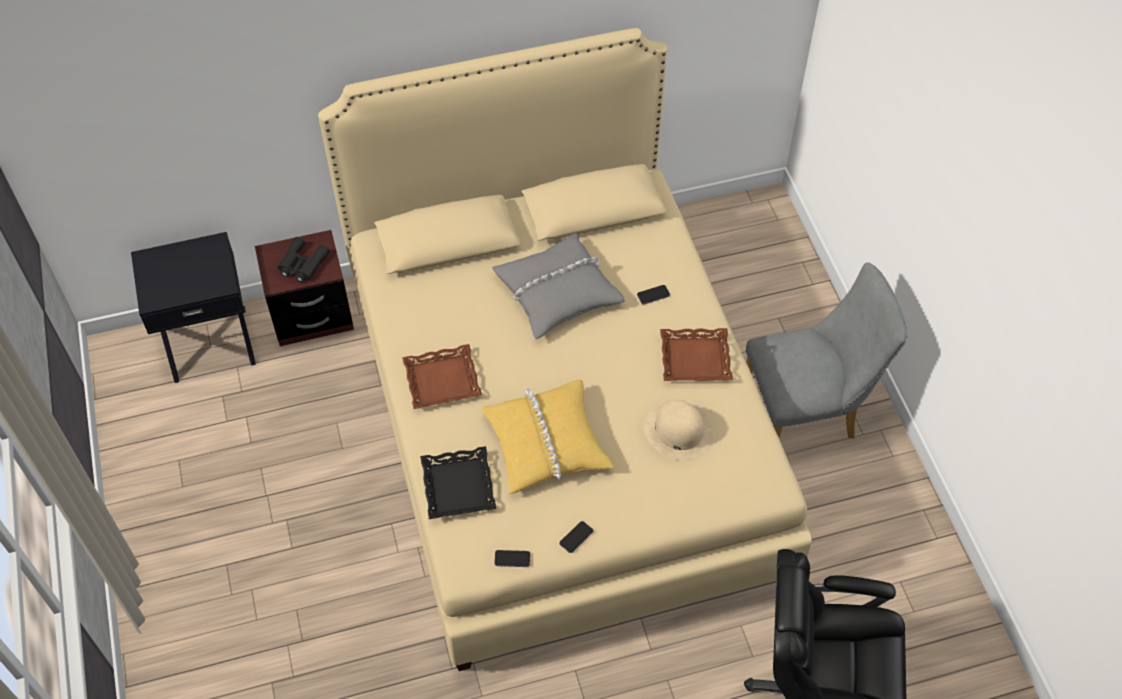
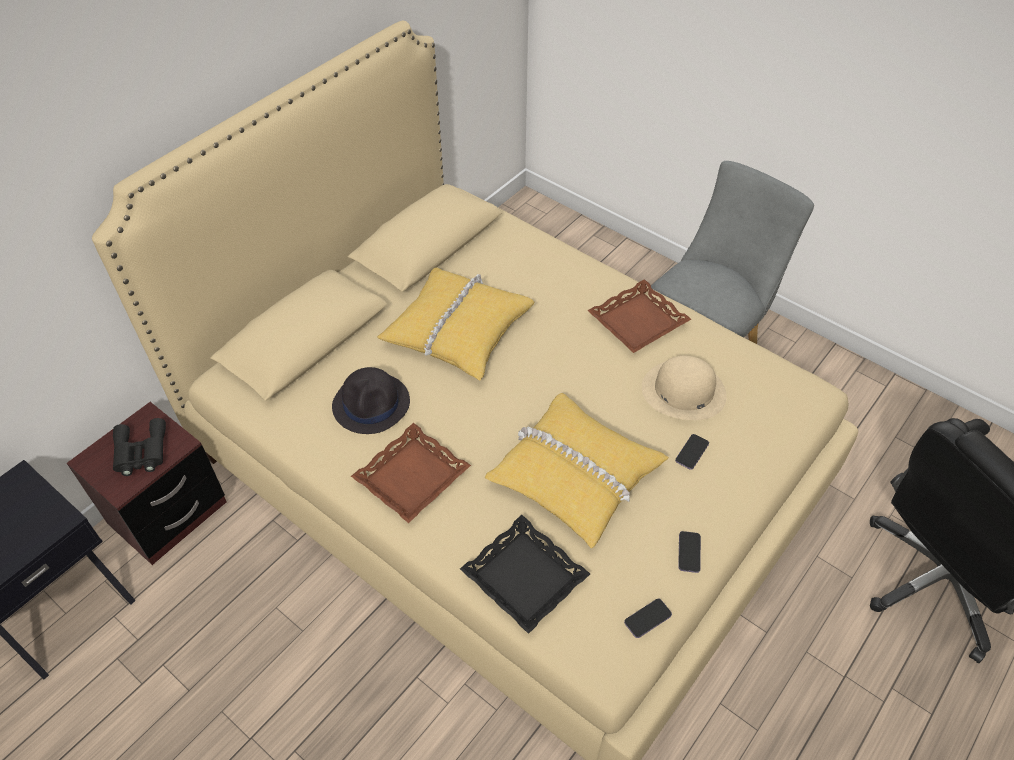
camera: 35 degrees left, 5 degrees down
(456, 315) = (372, 404): none -> black hat
(557, 292) = (457, 330): grey pillow -> yellow pillow
(653, 295) = (549, 288): phone -> phone (692, 452)

